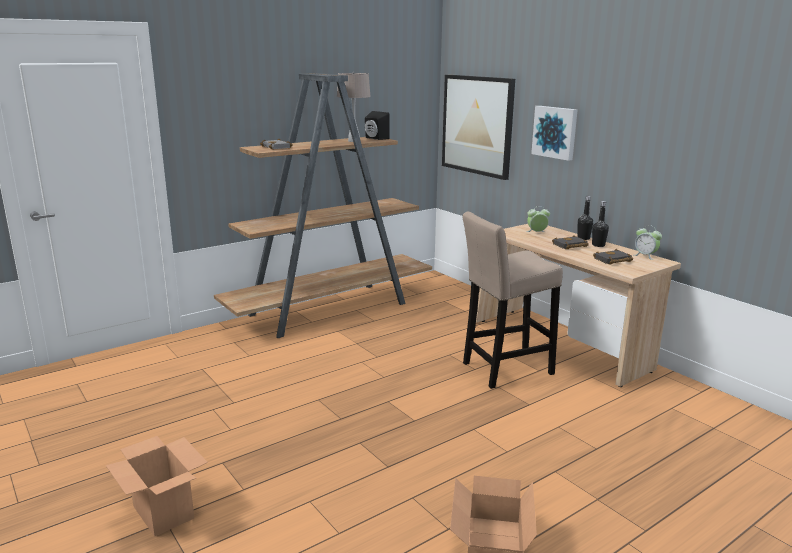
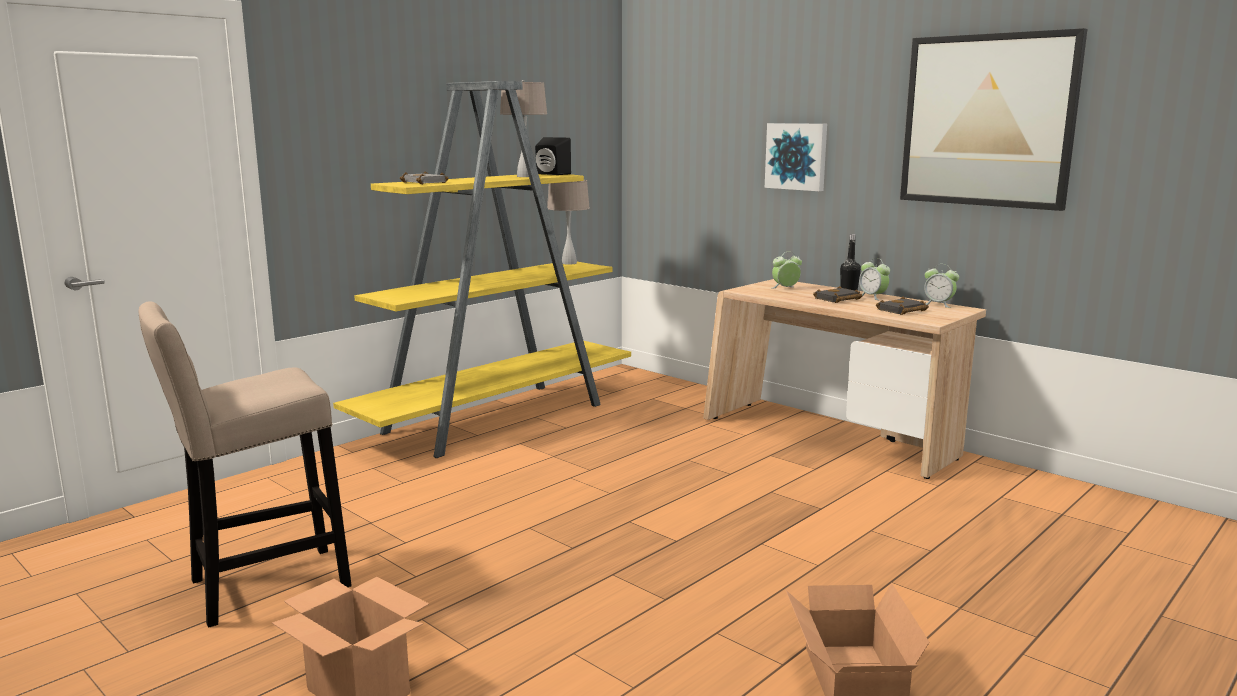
camera: 10 degrees left, 5 degrees down
(331, 309) = (498, 418): brown bookcase -> yellow bookcase
(390, 200) = (569, 263): none -> beige table lamp
(477, 125) = (681, 157): picture -> picture (988, 121)
(503, 370) = (768, 471): beige stool -> beige stool (260, 586)
(598, 245) = (872, 297): black bottle -> alarm clock

